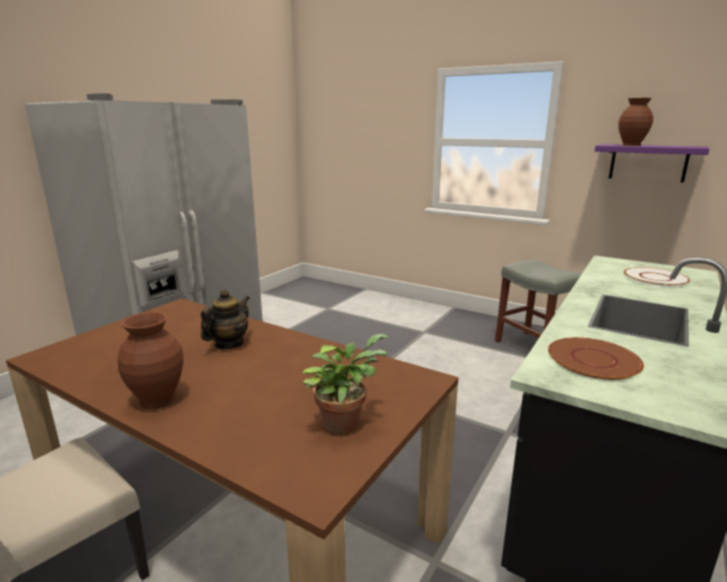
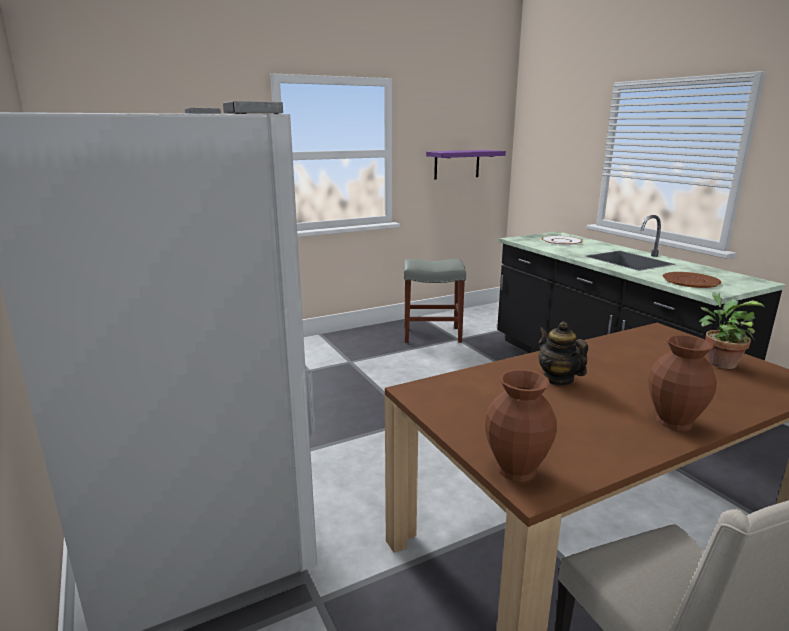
camera: 60 degrees left, 0 degrees up
(630, 145) = (456, 151): brown vase -> brown vase (516, 470)

